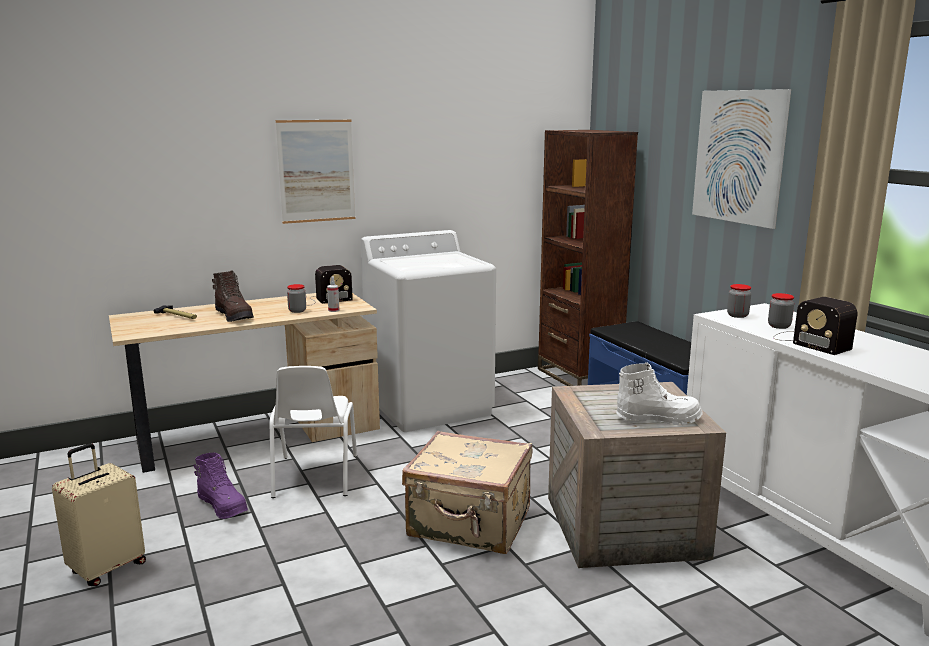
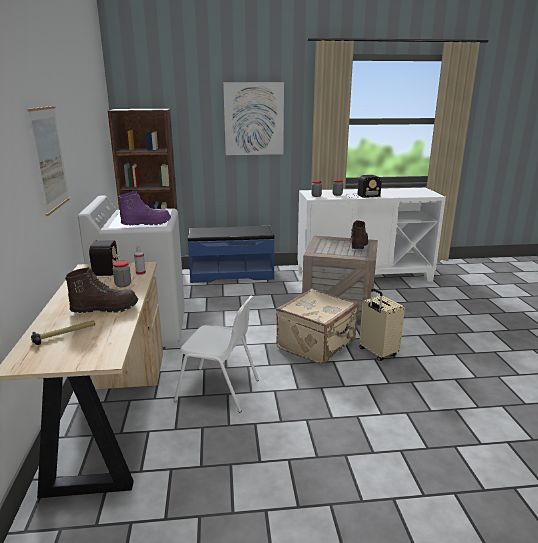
camera: 70 degrees left, 5 degrees up
(107, 568) = (306, 507): beige suitcase -> beige suitcase (377, 353)
(223, 506) = (237, 438): purple boot -> purple boot (146, 224)
(657, 419) = (358, 246): white boot -> brown boot

